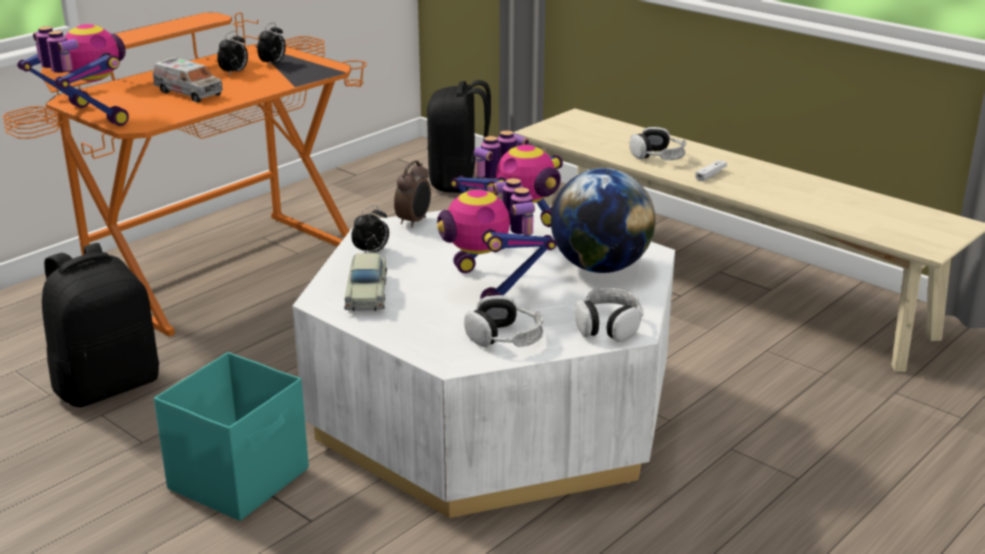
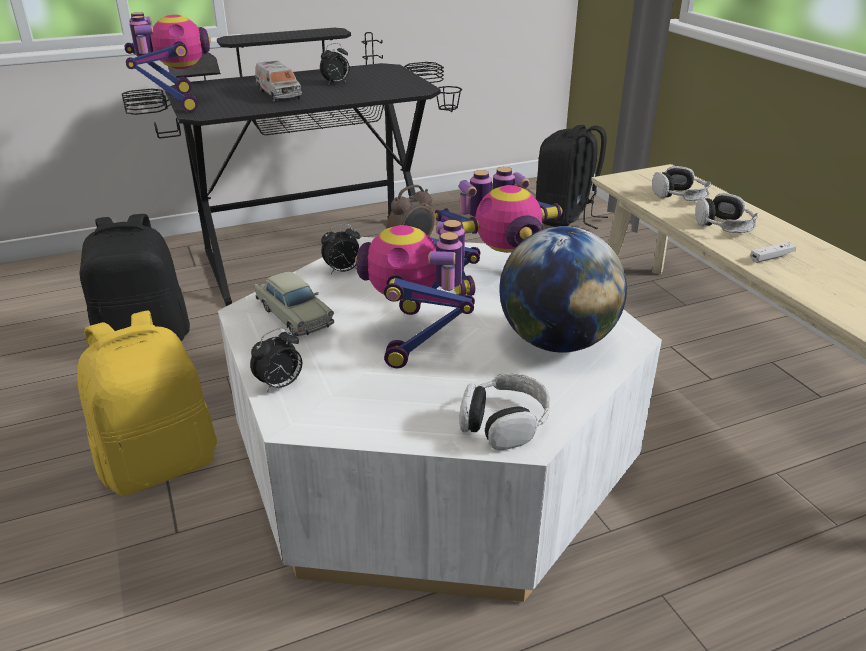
camera: 25 degrees right, 5 degrees up
(223, 268) = (316, 255): orange desk -> black desk
(241, 478) = (160, 463): turquoise storage box -> yellow backpack
(273, 63) = (376, 79): alarm clock -> alarm clock (280, 385)
(367, 294) = (294, 315): beige toy car -> beige toy car turned 60 degrees counterclockwise
(505, 337) = (377, 405): headphones -> headphones (680, 196)

